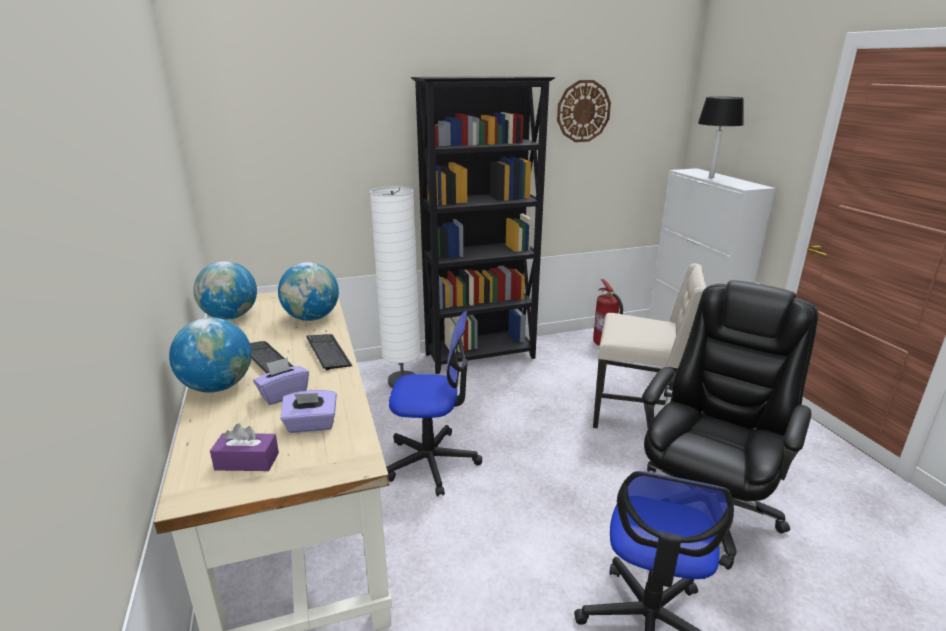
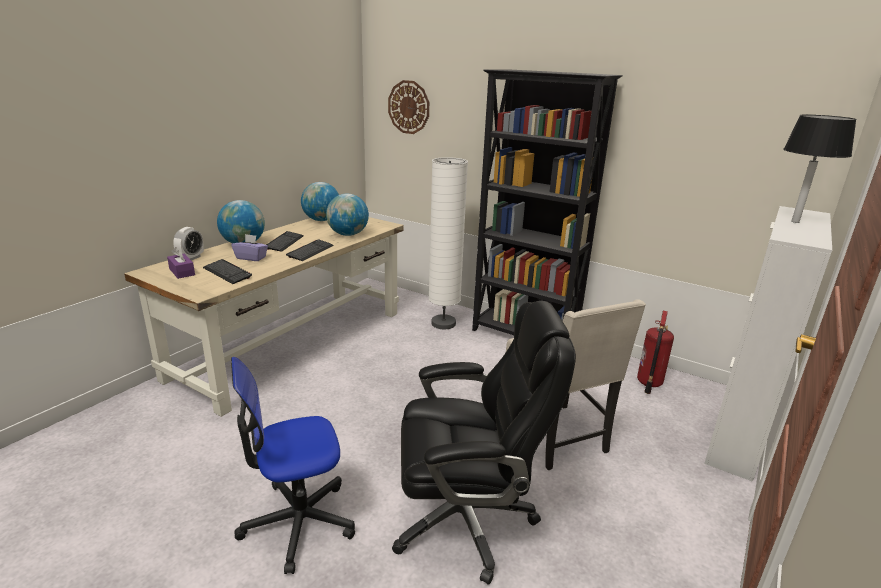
camera: 50 degrees right, 0 degrees up
(201, 441) = (191, 258): none -> alarm clock
(311, 425) = (227, 273): purple tissue box -> keyboard
(431, 462) = (372, 370): office chair -> none
(583, 111) = (683, 118): wall clock -> wall clock (409, 107)

